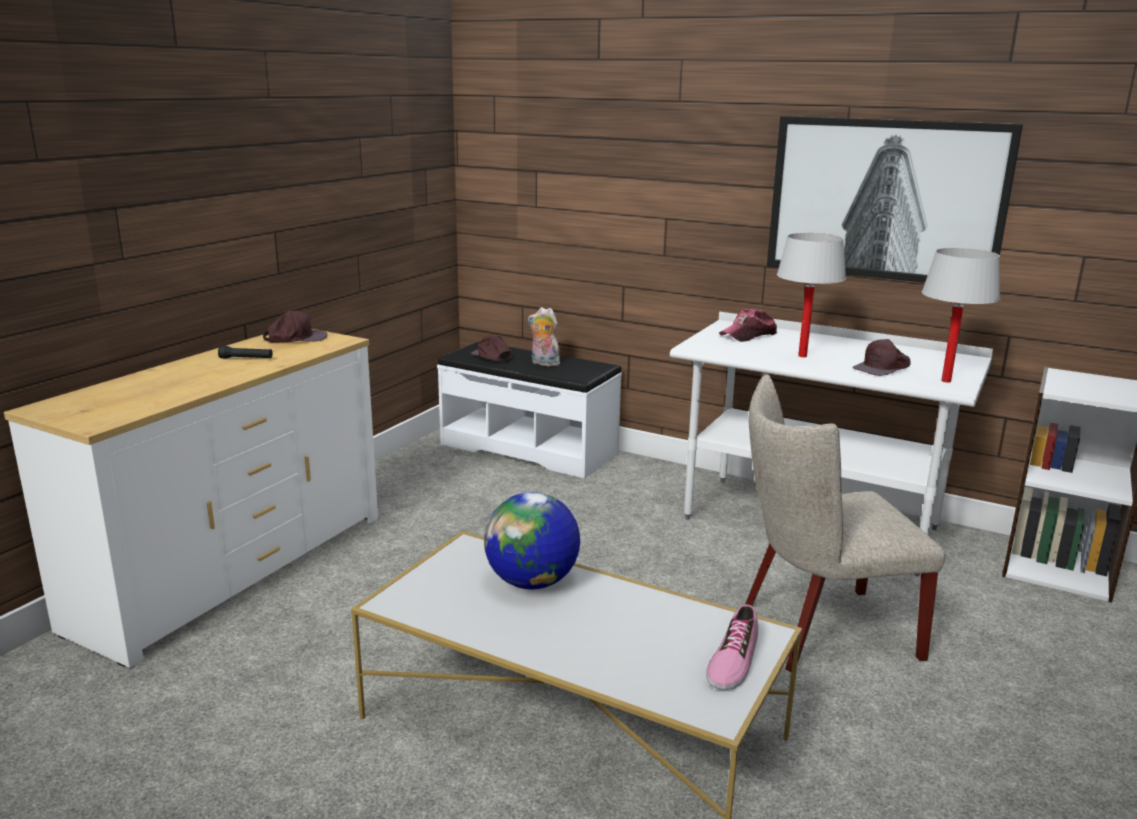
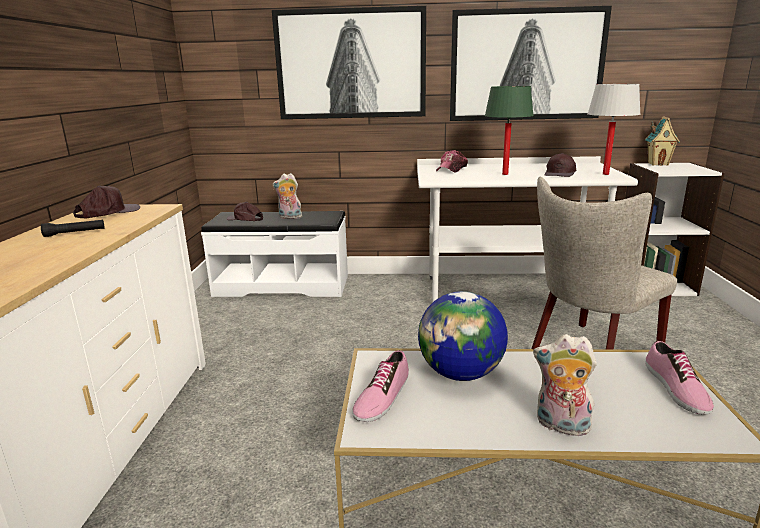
camera: 25 degrees left, 0 degrees up
(436, 580) = (382, 396): none -> shoe
(562, 652) = (560, 426): none -> plush toy
(646, 176) = (351, 64): none -> picture
(802, 356) = (505, 174): white table lamp -> green table lamp
(1086, 376) = (658, 164): none -> toy house

